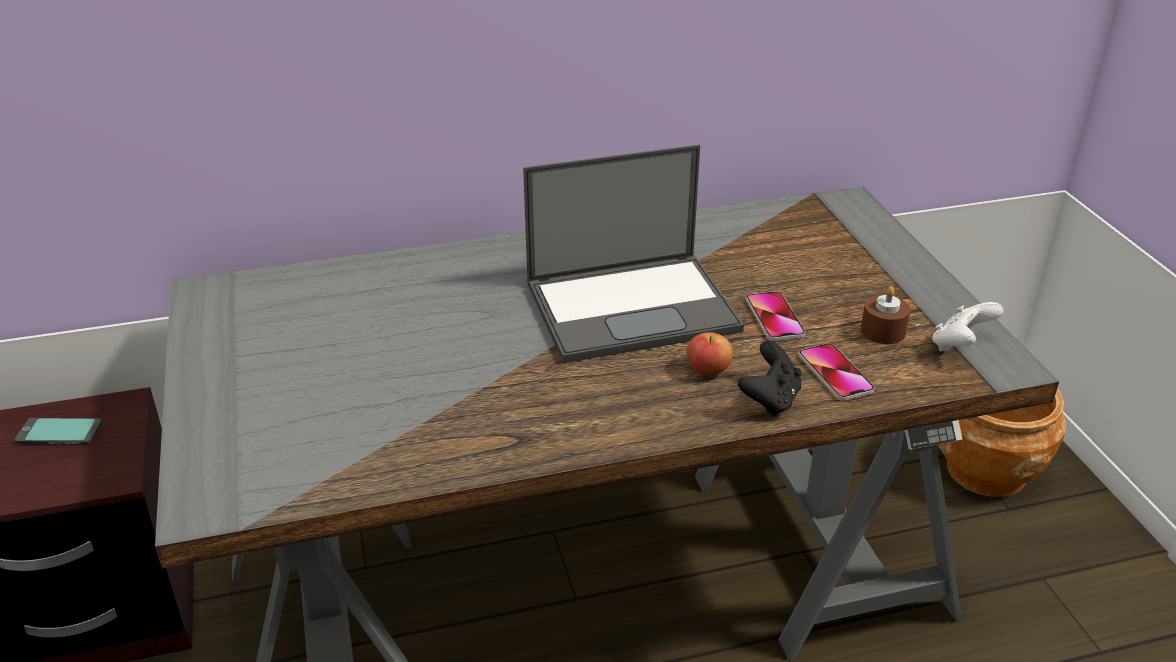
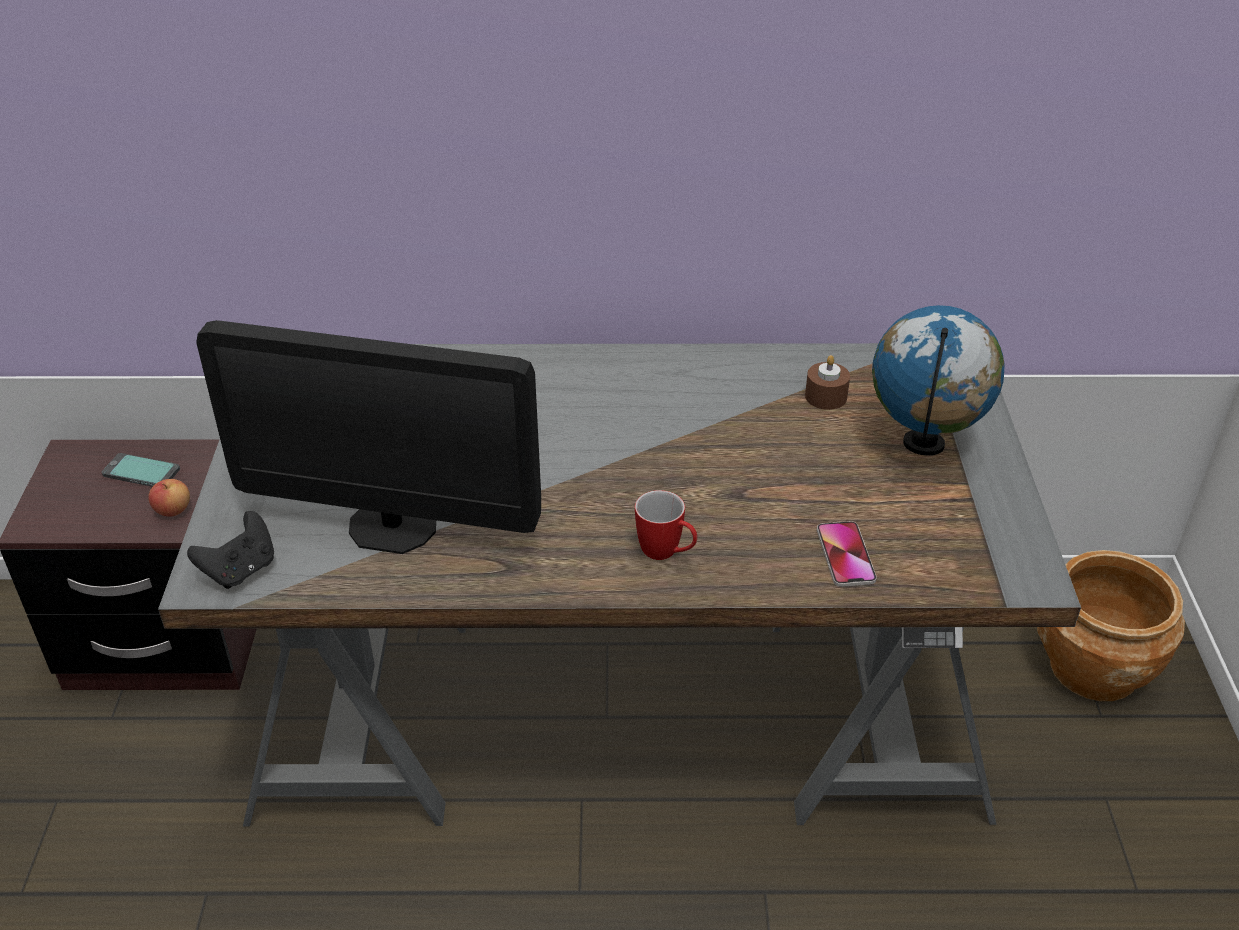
camera: 15 degrees right, 5 degrees up
(385, 421) = (393, 526): none -> monitor
(634, 306) = (675, 446): laptop -> none
(670, 400) = (667, 554): none -> mug
(708, 369) = (718, 528): apple -> apple (173, 510)
(770, 399) = (765, 571): black game controller -> black game controller (240, 570)
(774, 318) = (812, 482): phone -> none
(856, 272) = (924, 444): none -> globe
(883, 331) = (919, 517): brown candle -> brown candle (826, 396)
(960, 346) = (993, 548): white game controller -> none

